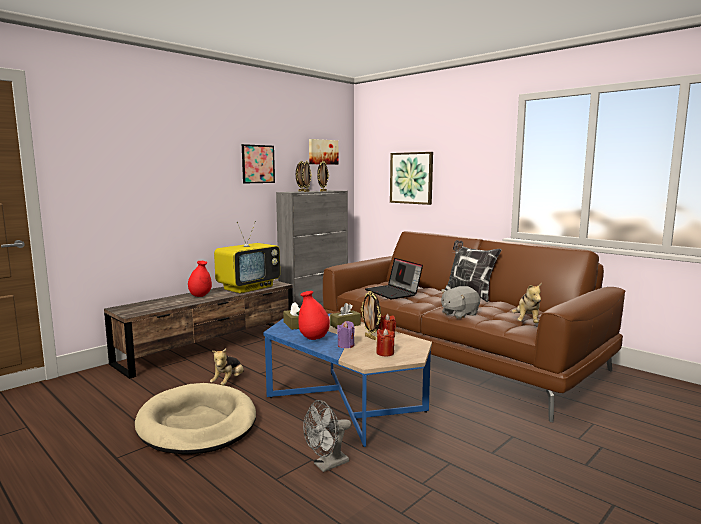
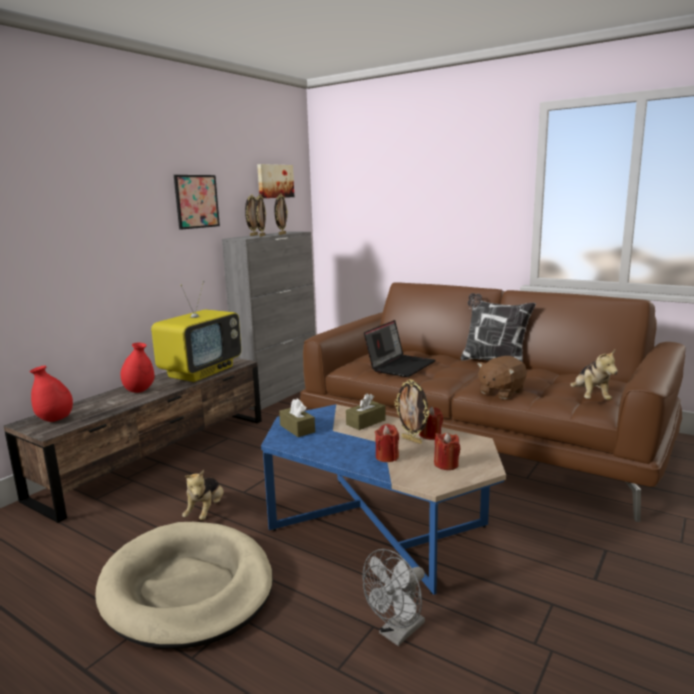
camera: 10 degrees left, 5 degrees up
(314, 338) = (337, 449): red vase -> red vase (55, 420)
(346, 345) = (387, 457): purple candle -> red candle
(393, 292) = (400, 366): laptop -> laptop turned 105 degrees counterclockwise
(411, 178) = (393, 212): picture -> none
(459, 314) = (501, 392): grey plush toy -> brown plush toy

